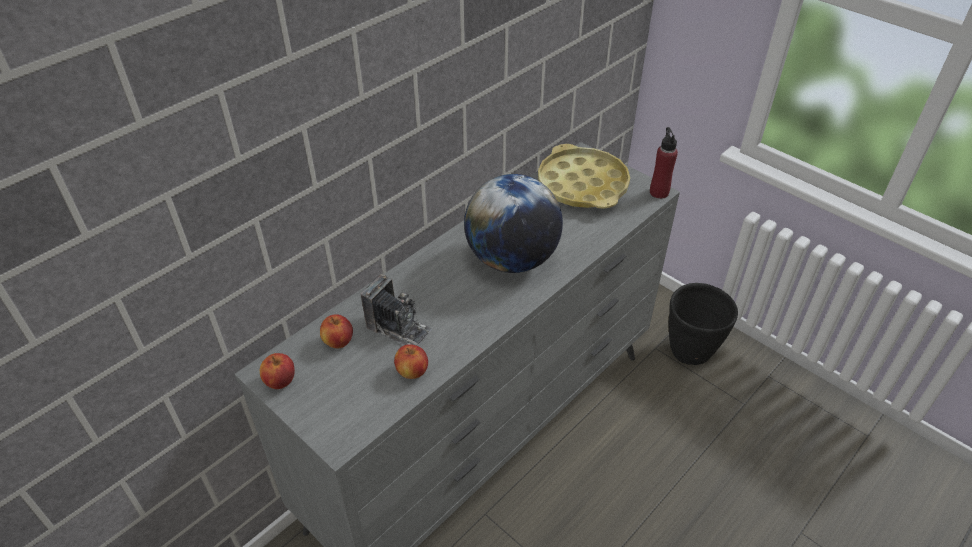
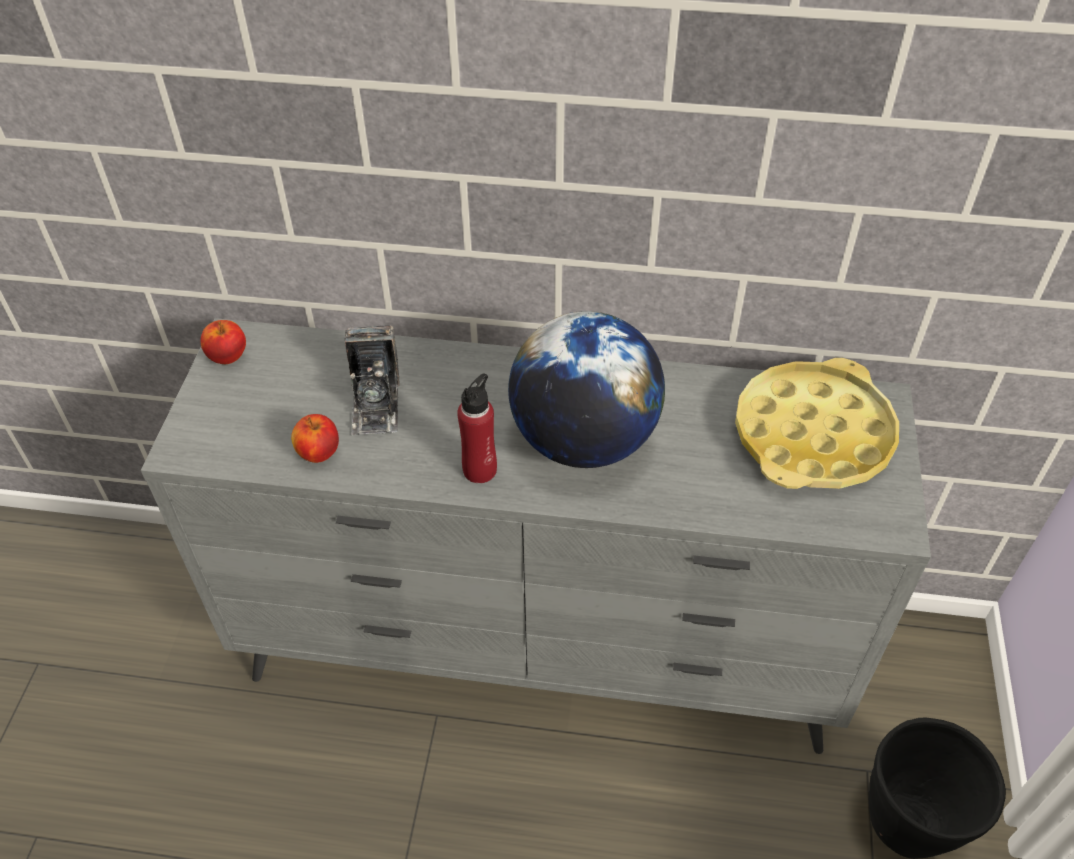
camera: 55 degrees right, 5 degrees up
(338, 342) = (315, 366): apple -> none
(659, 192) = (897, 531): red bottle -> red bottle (480, 470)

